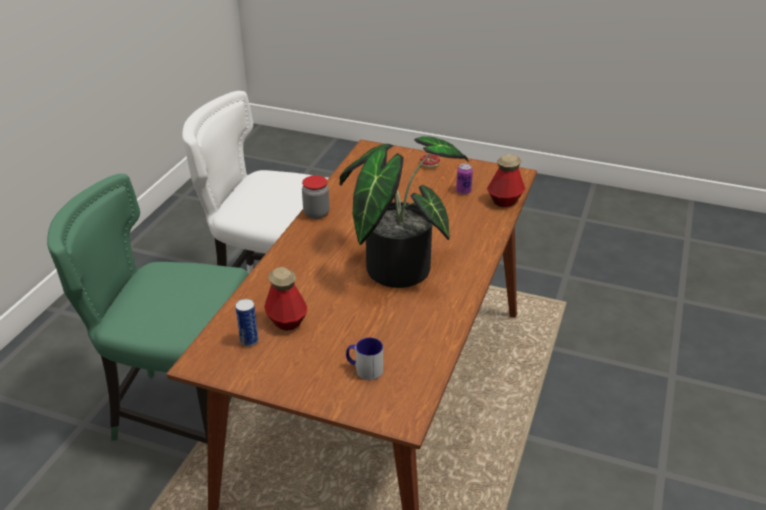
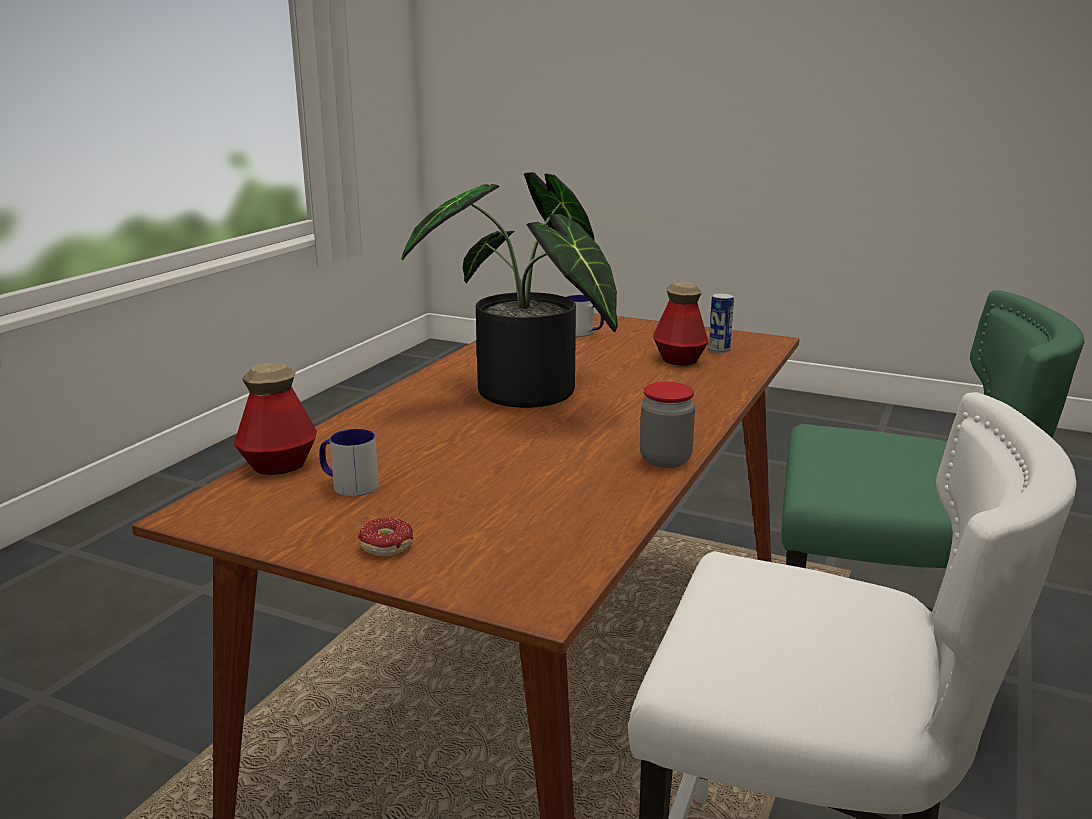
camera: 175 degrees left, 15 degrees down
(463, 191) = (348, 485): can -> mug

